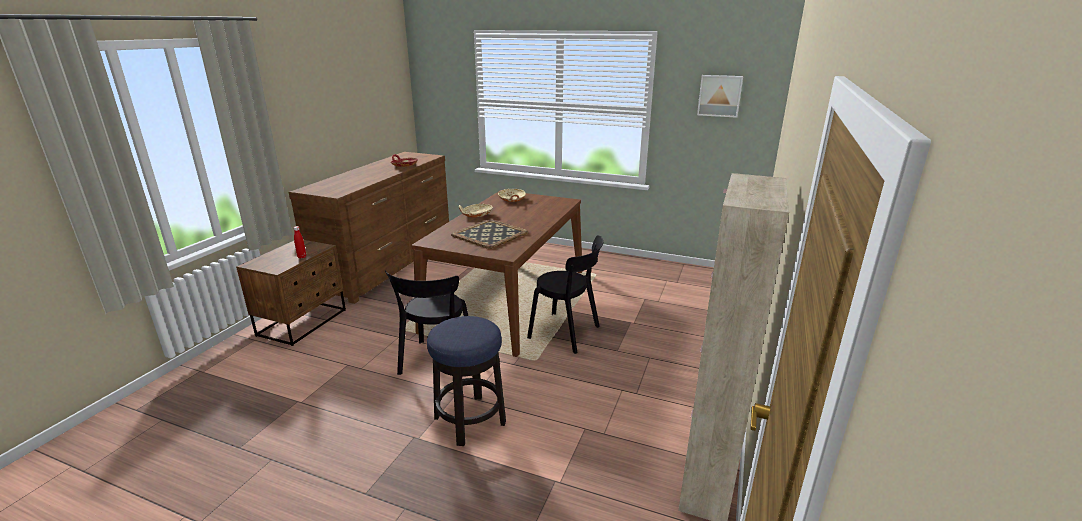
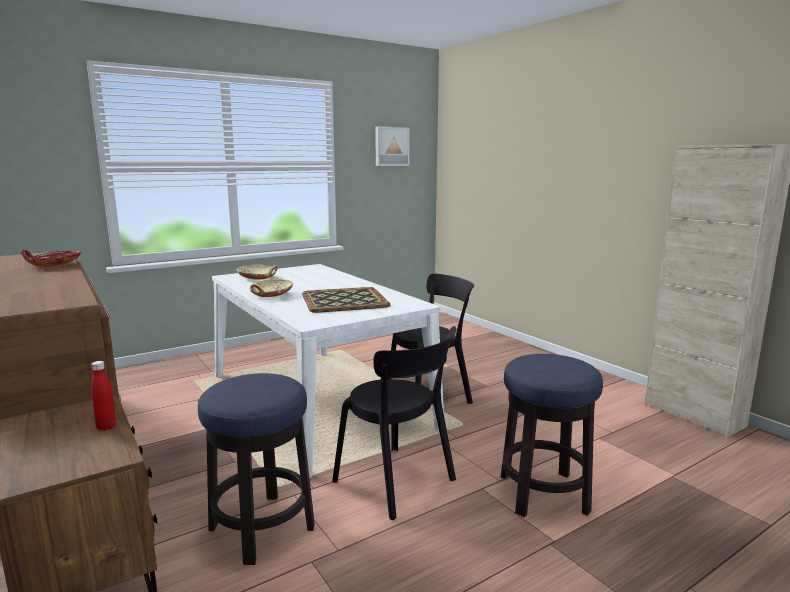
camera: 55 degrees left, 10 degrees down
(363, 341) = (262, 528): none -> stool
(508, 299) = (317, 401): brown dining table -> white dining table

